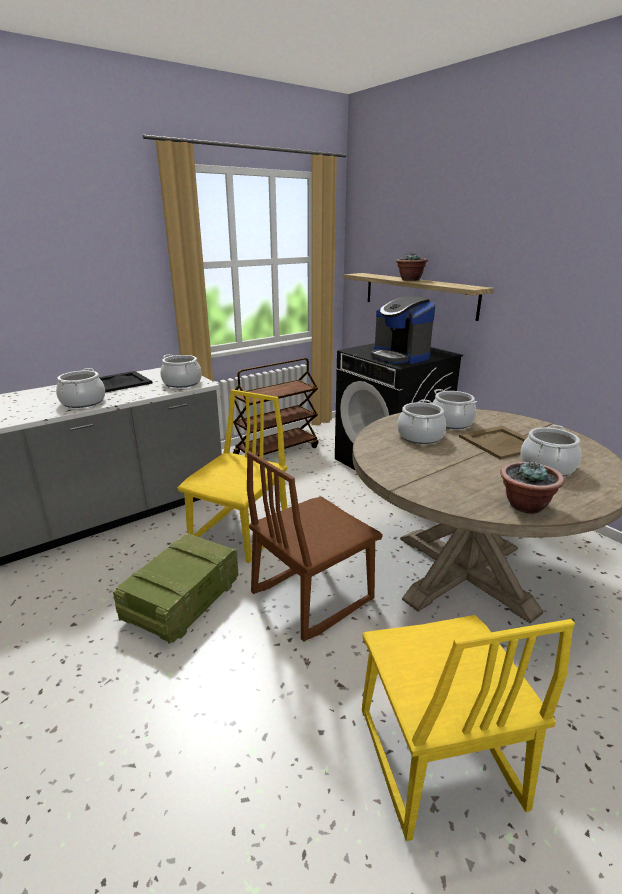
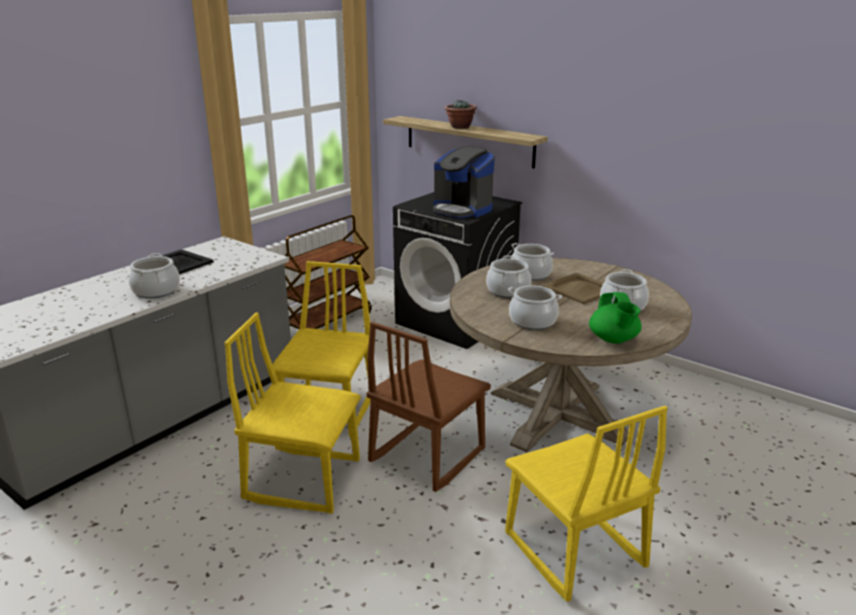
camera: 15 degrees left, 0 degrees up
(182, 383) = (246, 259): cooking pot -> cooking pot (532, 321)
(183, 600) = (303, 479): crate -> yellow chair
(525, 505) = (613, 340): potted plant -> green teapot

